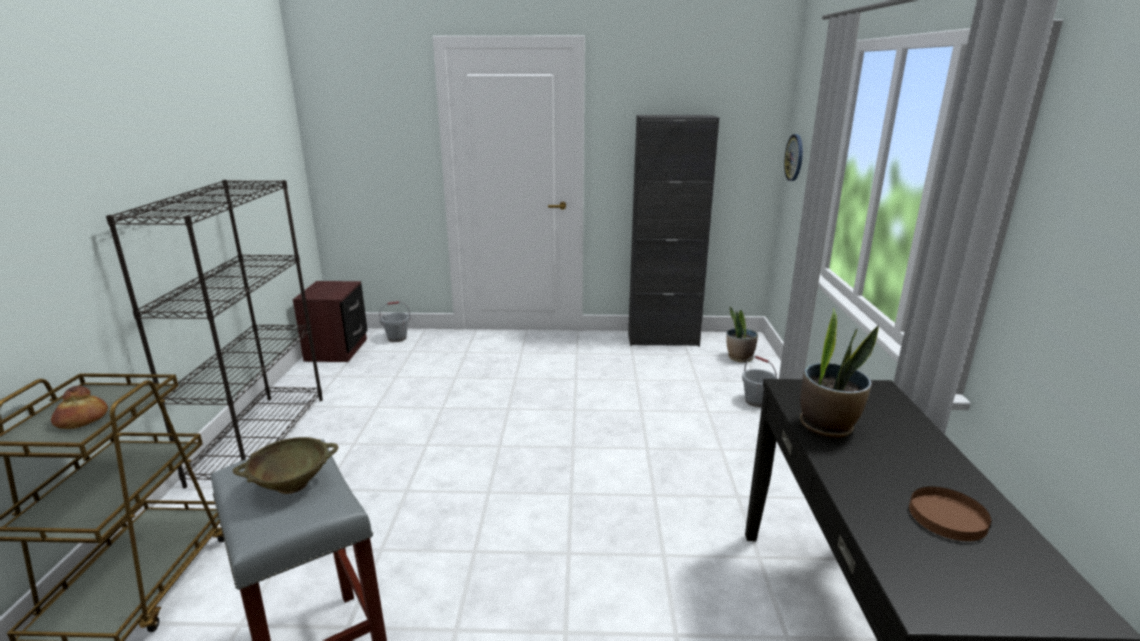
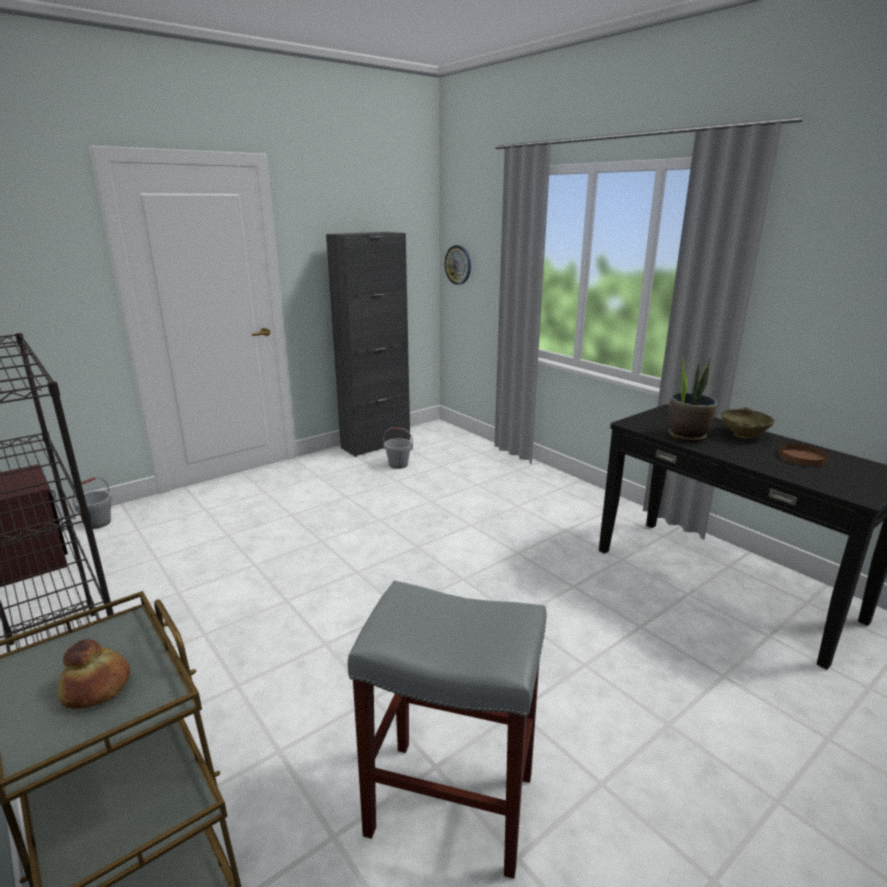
camera: 40 degrees left, 0 degrees up
(292, 484) = (453, 617): beige bowl -> beige bowl (743, 435)
(739, 358) = (448, 441): potted plant -> none
(756, 401) = (498, 466): grey bucket -> grey bucket (398, 464)

